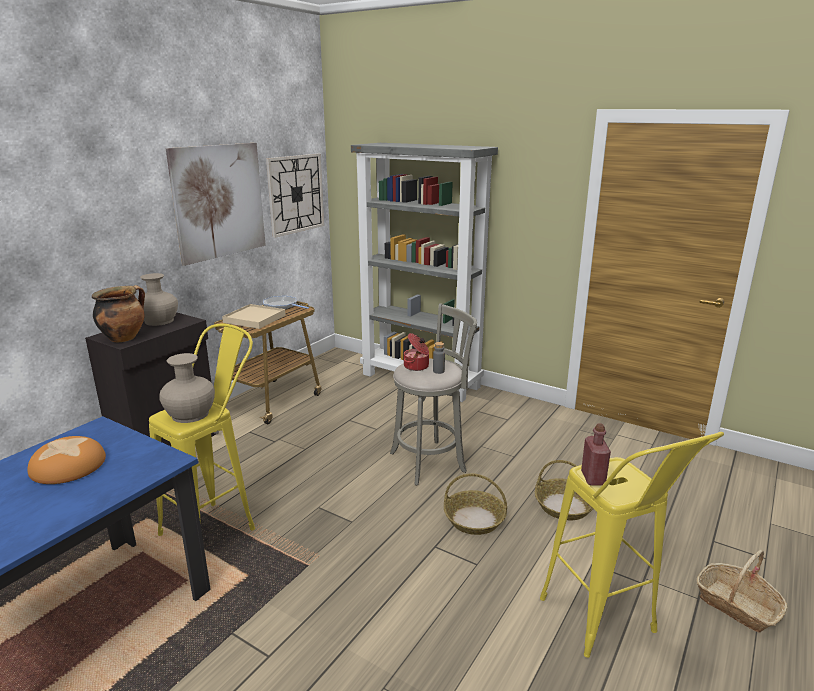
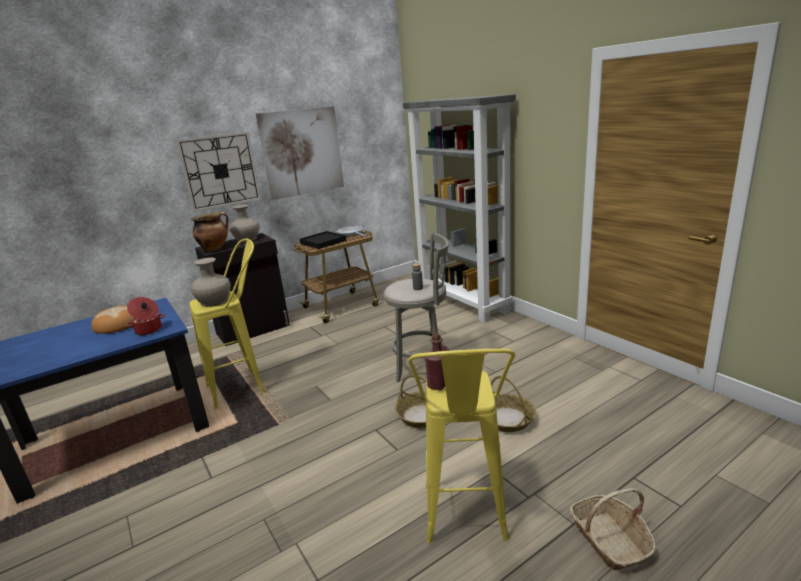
camera: 25 degrees right, 0 degrees up
(255, 319) = (323, 242): beige tray -> black tray
(295, 194) = (373, 146): wall clock -> wall clock (220, 171)
(417, 366) = (405, 283): cooking pot -> cooking pot (149, 330)

